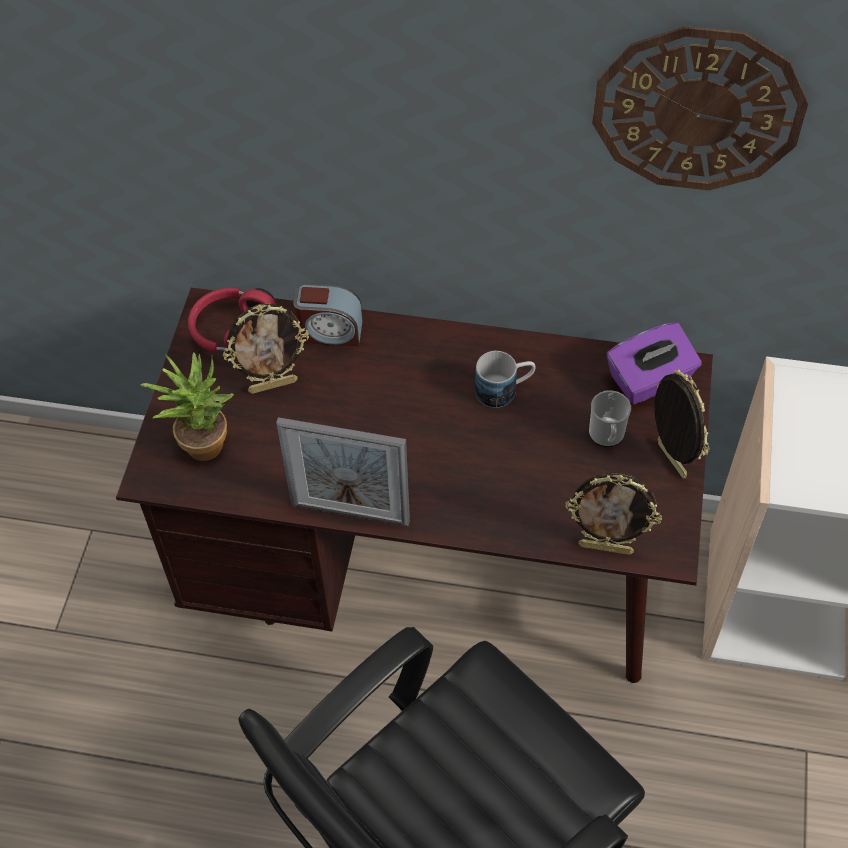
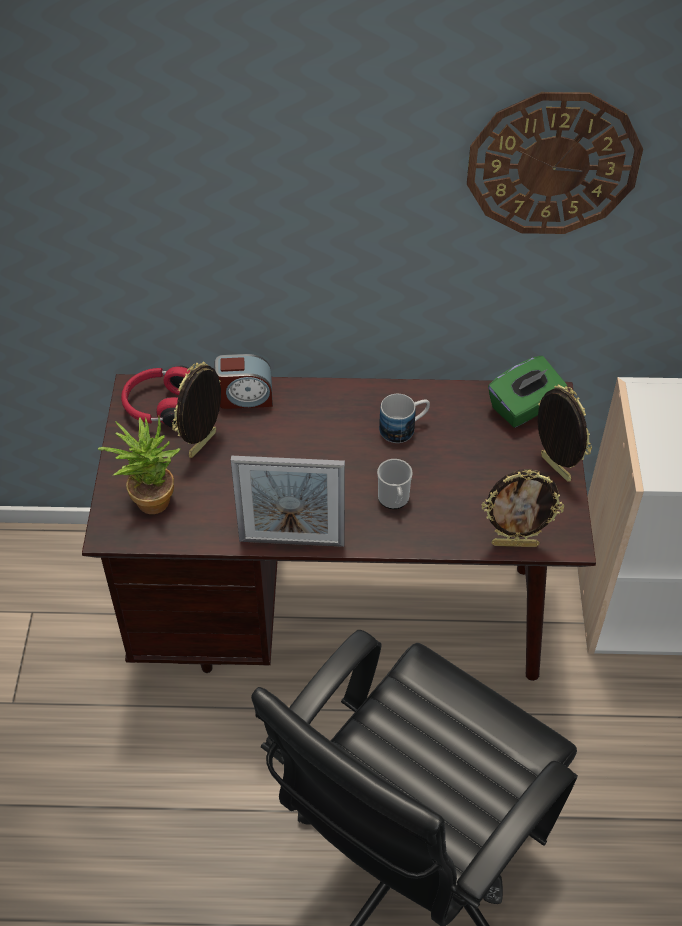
camera: 10 degrees left, 5 degrees down
(273, 385) = (204, 445): picture frame -> picture frame turned 150 degrees clockwise
(607, 436) = (498, 455): mug -> mug (394, 500)
(650, 380) = (524, 407): purple tissue box -> green tissue box

